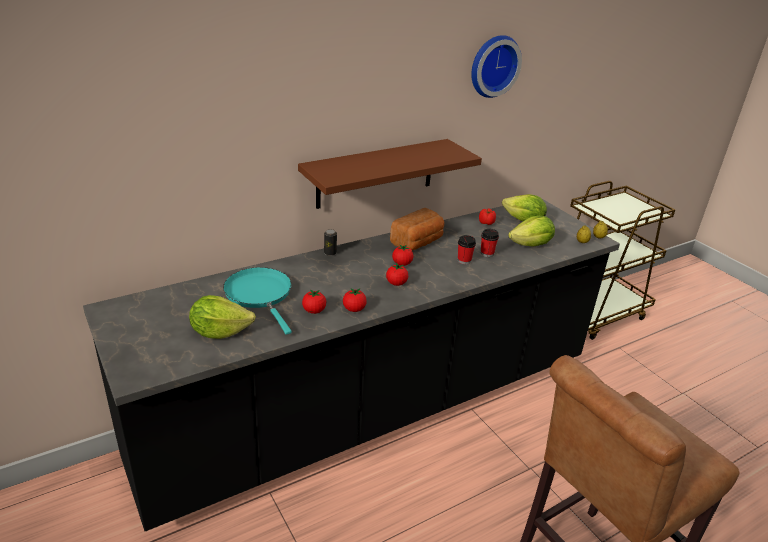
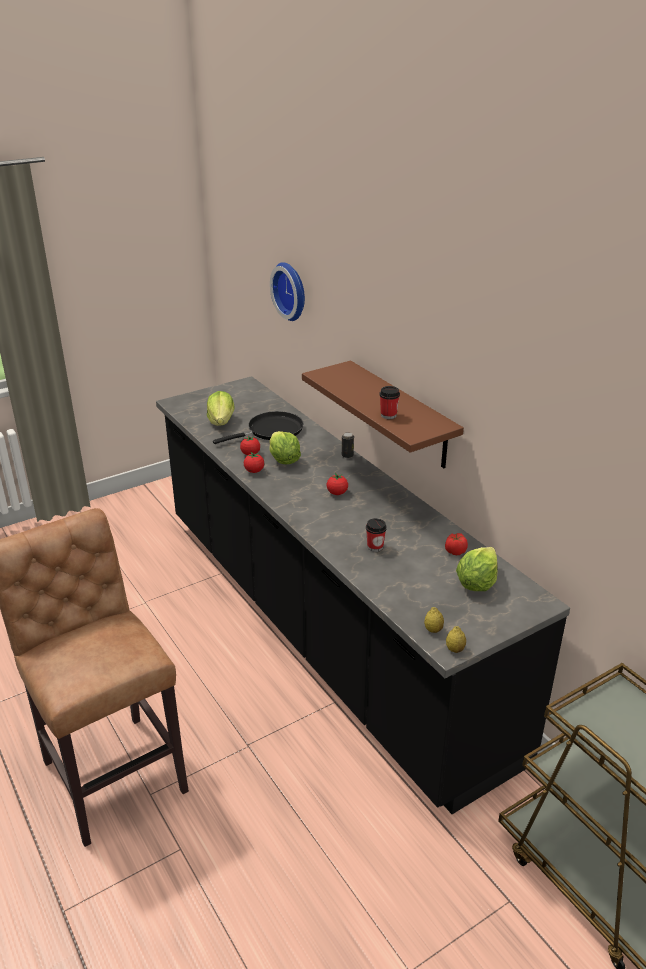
camera: 90 degrees right, 0 degrees up
(260, 294) = (271, 431): turquoise frying pan -> black frying pan
(396, 283) = (299, 490): tomato -> none
(418, 242) = (386, 502): bread -> none
(464, 260) = (354, 530): cup -> cup (388, 415)
(492, 65) = (513, 369): wall clock -> wall clock (292, 291)
(531, 245) = (408, 582): lettuce -> lettuce (283, 460)

